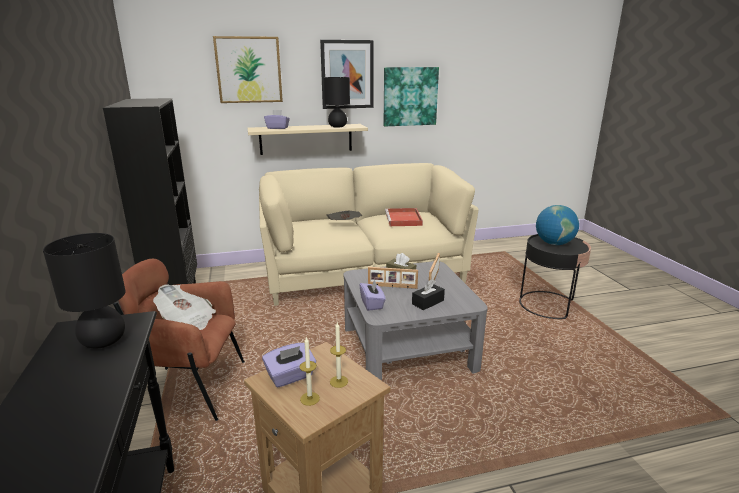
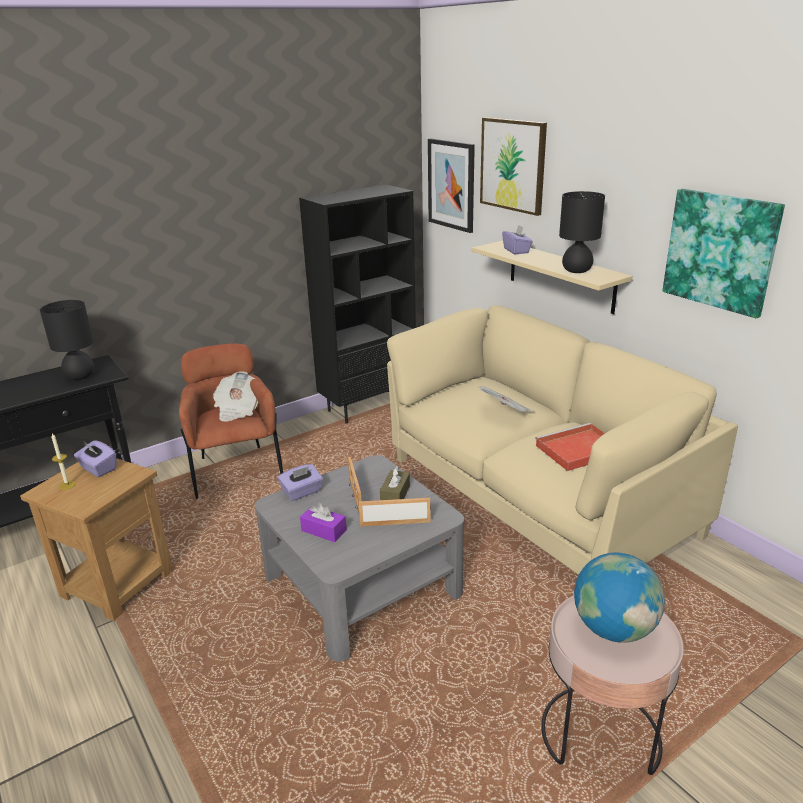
camera: 70 degrees right, 5 degrees up
(339, 381) = (90, 492): candle -> none
(347, 74) = (624, 191): picture -> picture (451, 185)
(427, 302) = (324, 530): black tissue box -> purple tissue box
(548, 305) = (601, 734): black side table -> pink side table

